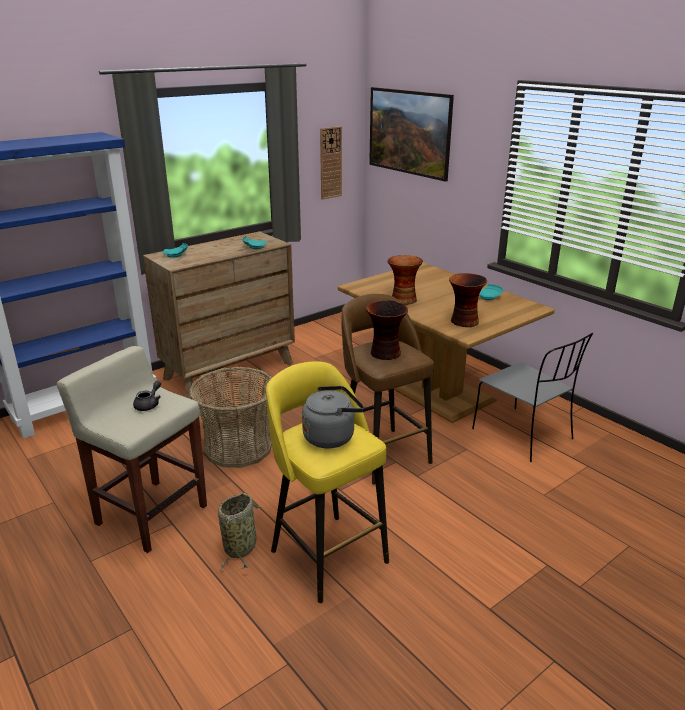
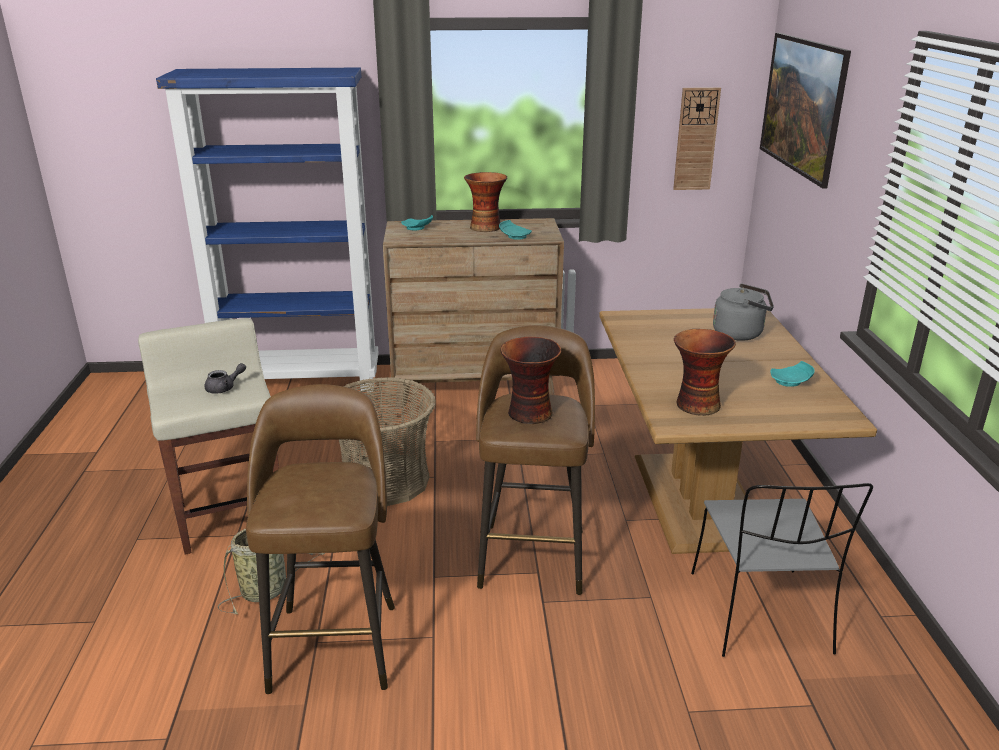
camera: 35 degrees right, 0 degrees up
(327, 554) = (335, 643): yellow stool -> brown stool
(331, 436) = (320, 489): grey kettle -> grey kettle (740, 333)
(403, 299) = (656, 351): vase -> vase (485, 227)

